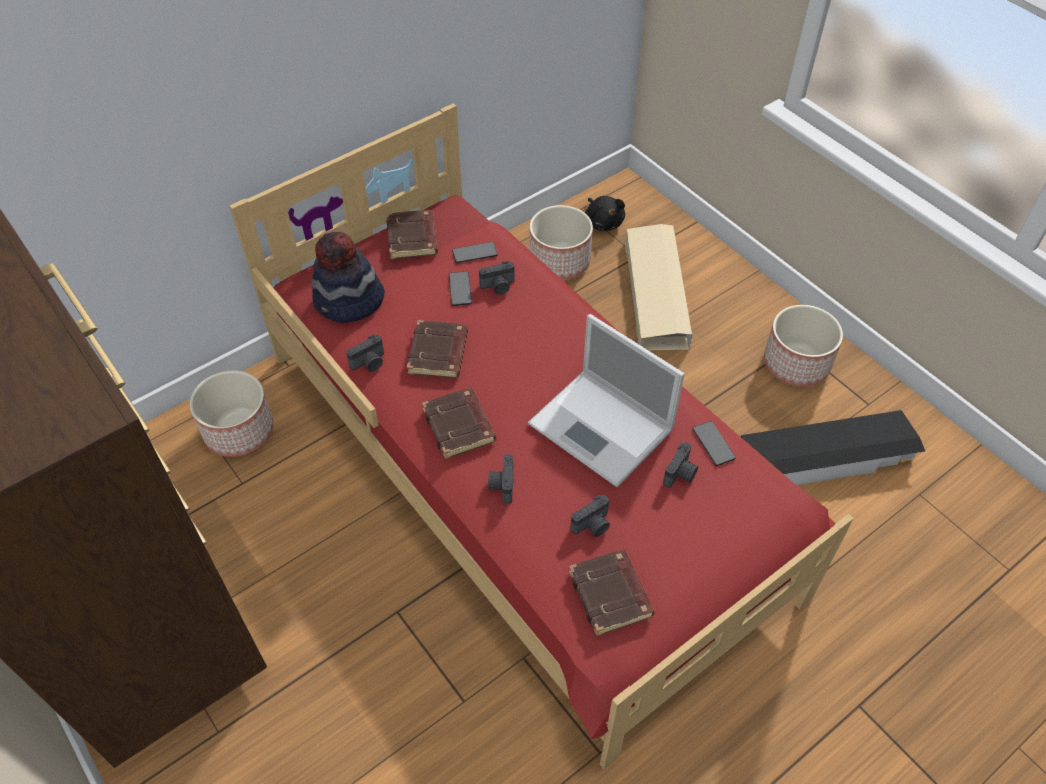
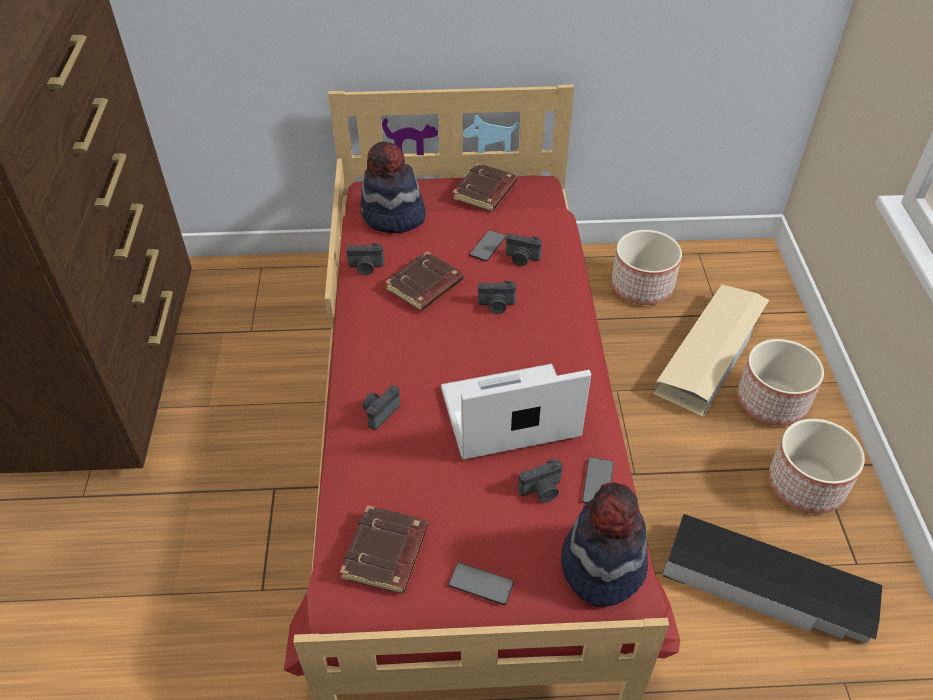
camera: 35 degrees right, 5 degrees down
(238, 430) = (281, 292): planter -> planter (771, 400)
(460, 426) = (390, 350): brown book -> none
(474, 253) = (525, 225): phone -> phone (481, 584)
(593, 525) = (424, 487): camera -> camera (496, 306)
(603, 222) = (710, 272): black plush toy -> none
(603, 428) = (506, 414): laptop -> laptop turned 90 degrees clockwise
(767, 504) = (602, 565): none -> hat

